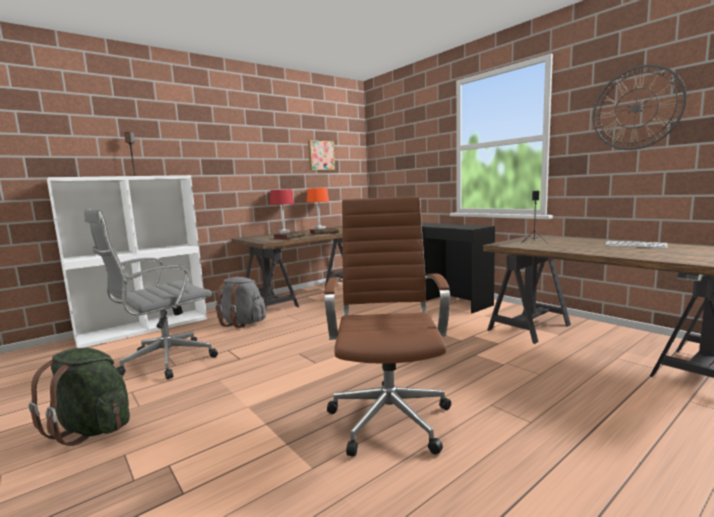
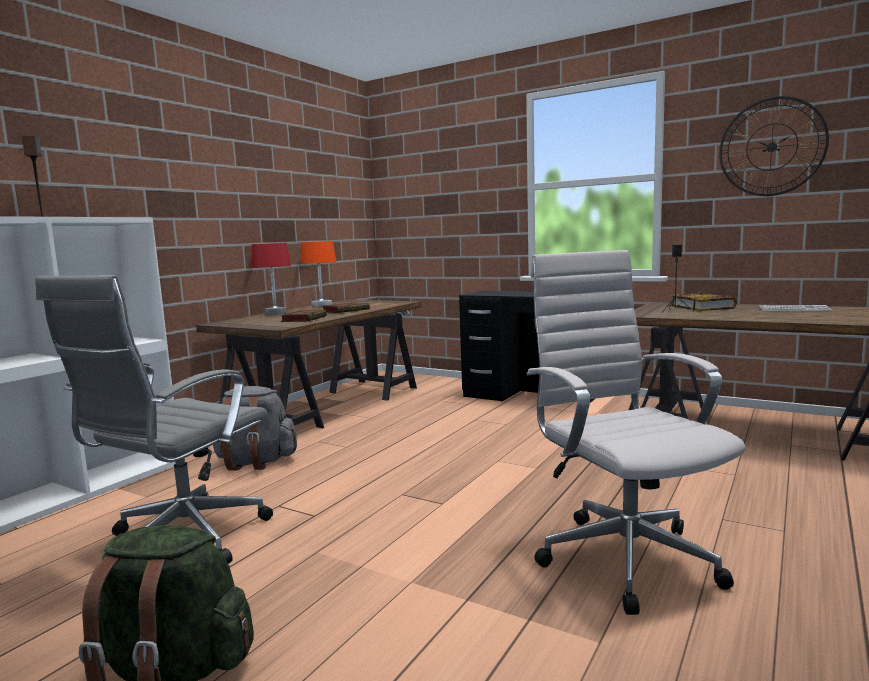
camera: 20 degrees left, 0 degrees up
(320, 155) = (315, 191): picture -> none
(389, 416) = (623, 556): brown office chair -> white office chair
(563, 240) = (702, 307): none -> book

